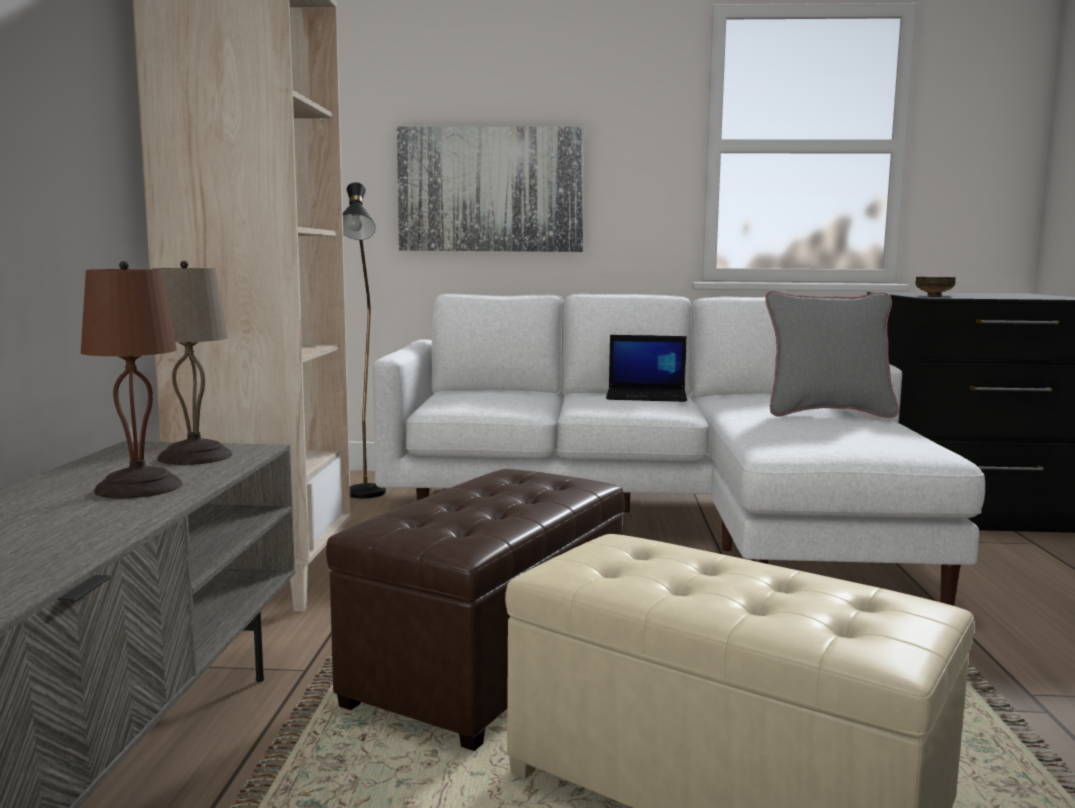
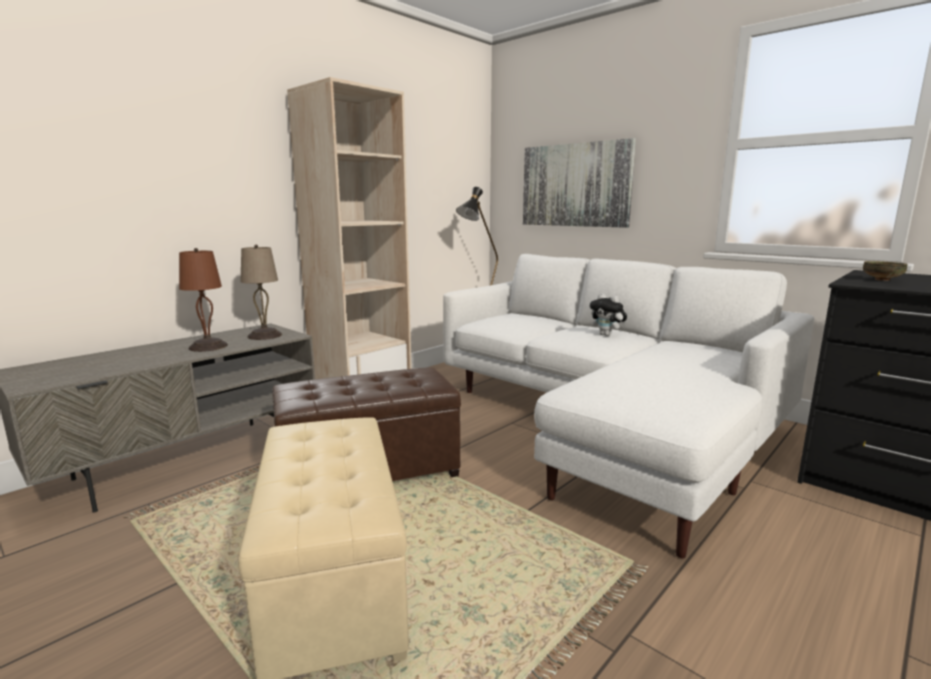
camera: 40 degrees right, 5 degrees up
(647, 396) = (607, 335): laptop -> plush toy
(827, 413) = (702, 371): grey pillow -> none

